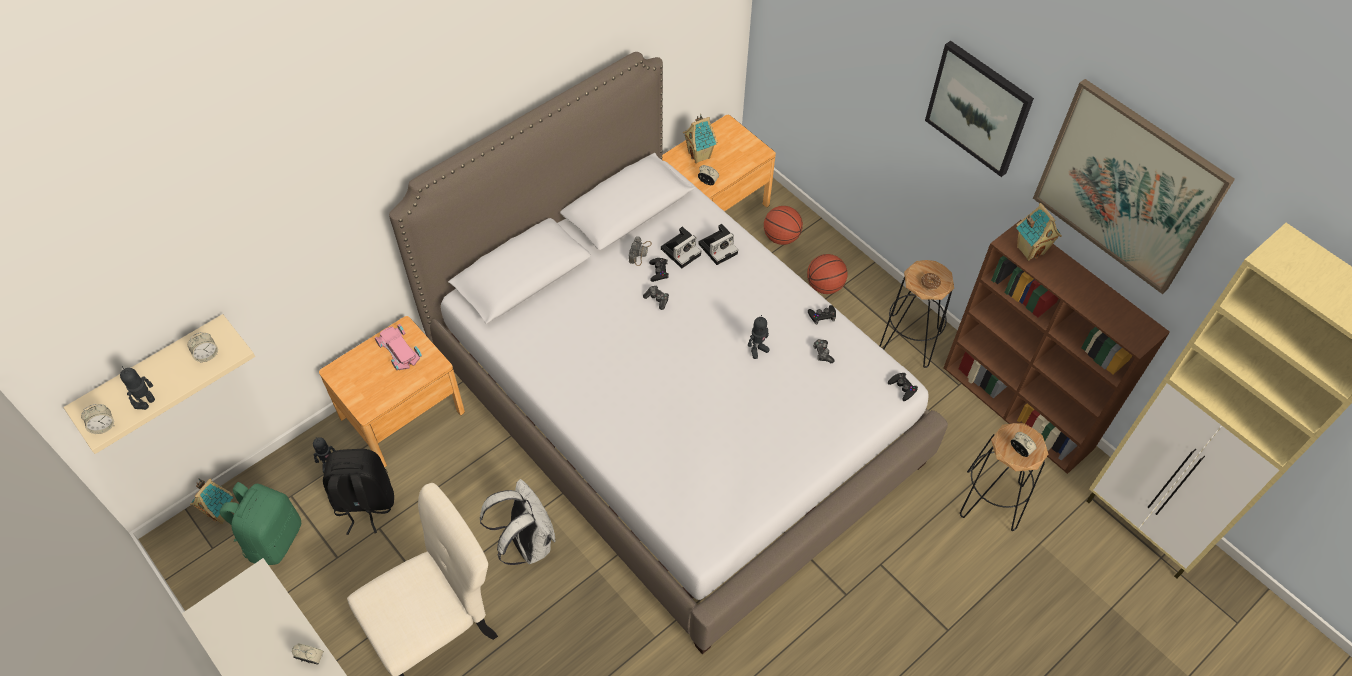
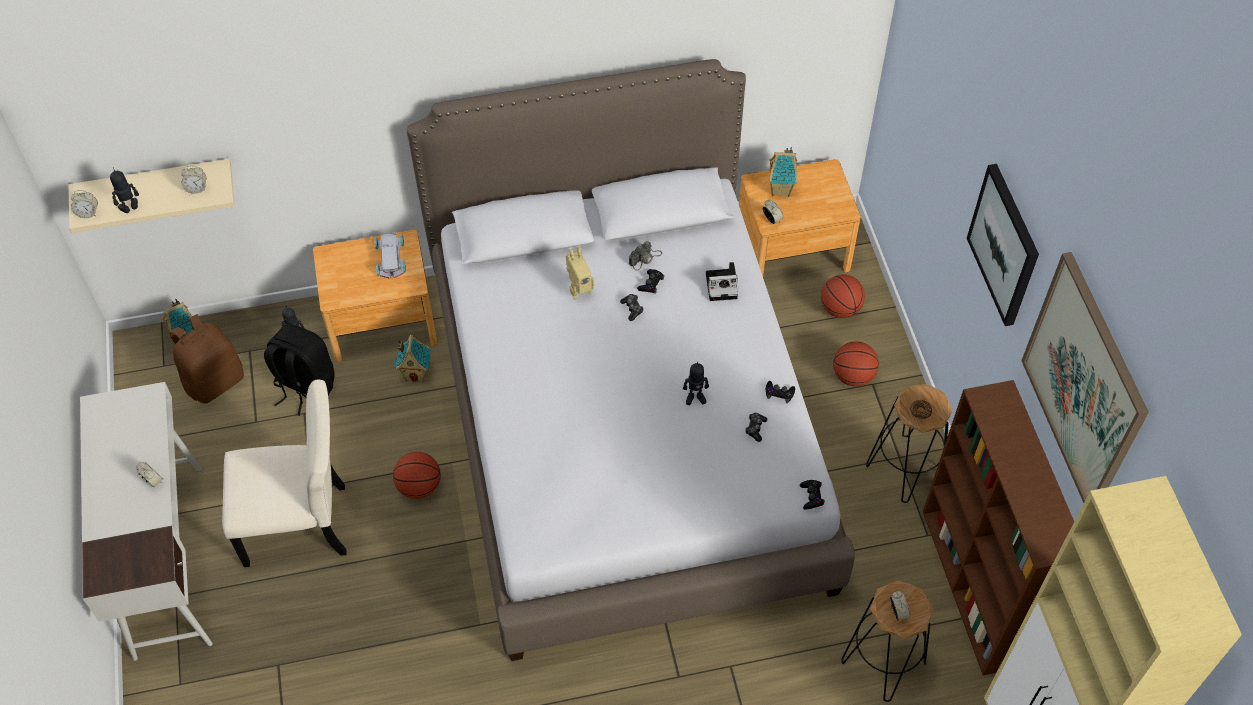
camera: 30 degrees right, 0 degrees up
(273, 538) = (215, 380): green backpack -> brown backpack
(399, 349) = (391, 257): pink toy car -> white toy car
(527, 543) = (419, 486): white backpack -> basketball
(601, 302) = (579, 289): none -> toy robot
(681, 251) = (685, 273): camera -> none
(1030, 250) = (1000, 413): toy house -> toy house (416, 373)

